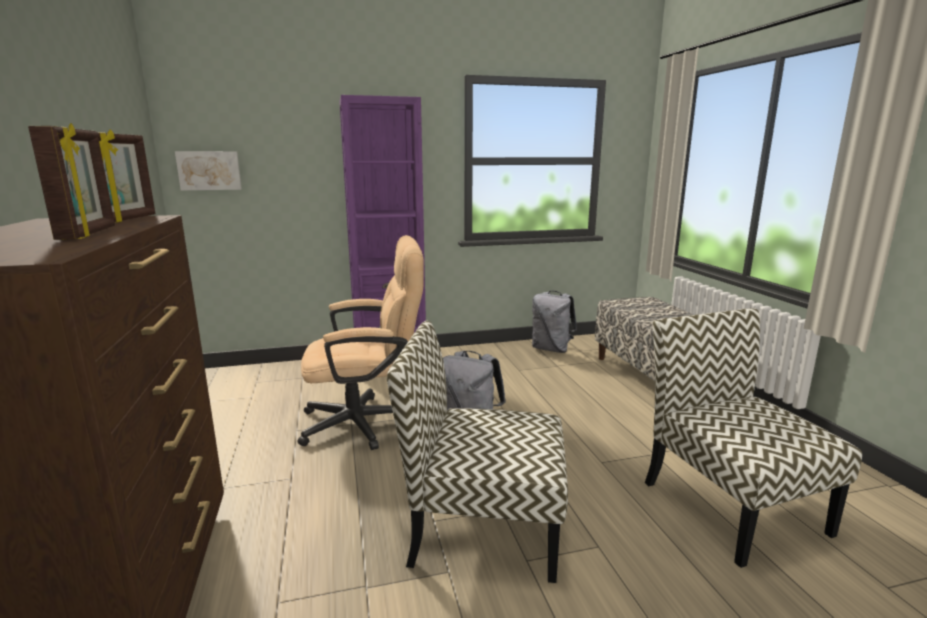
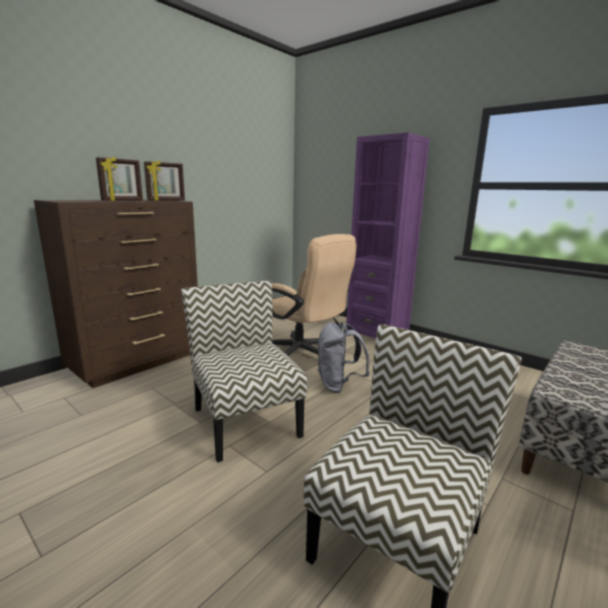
camera: 55 degrees right, 0 degrees up
(209, 170) = (312, 189): picture -> none
(551, 349) = (519, 377): grey backpack -> none

